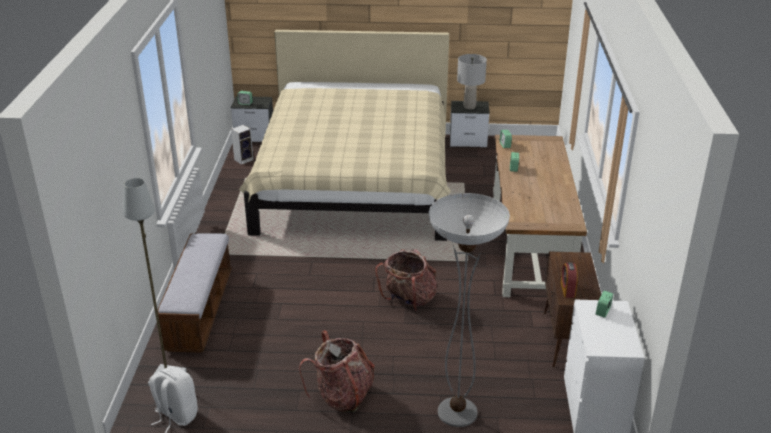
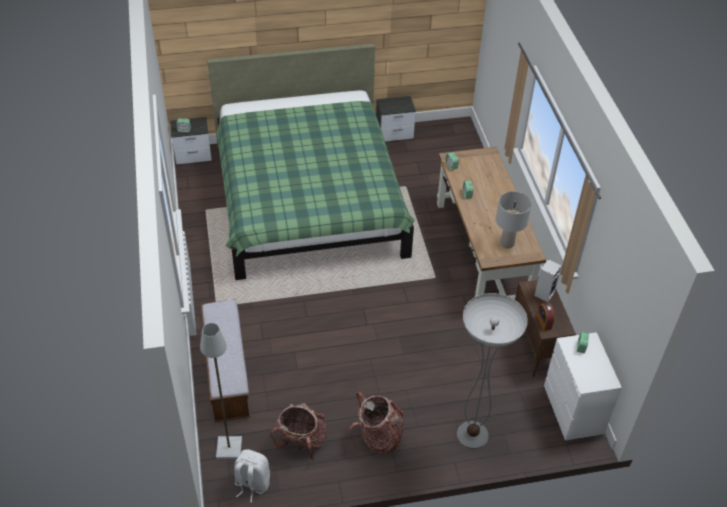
camera: 15 degrees left, 15 degrees up
(244, 159) = (195, 186): speaker -> speaker (544, 293)
(354, 181) = (308, 199): beige bed -> green bed
(409, 300) = (399, 328): backpack -> backpack (301, 442)
(470, 107) = (396, 105): grey table lamp -> grey table lamp (507, 243)

